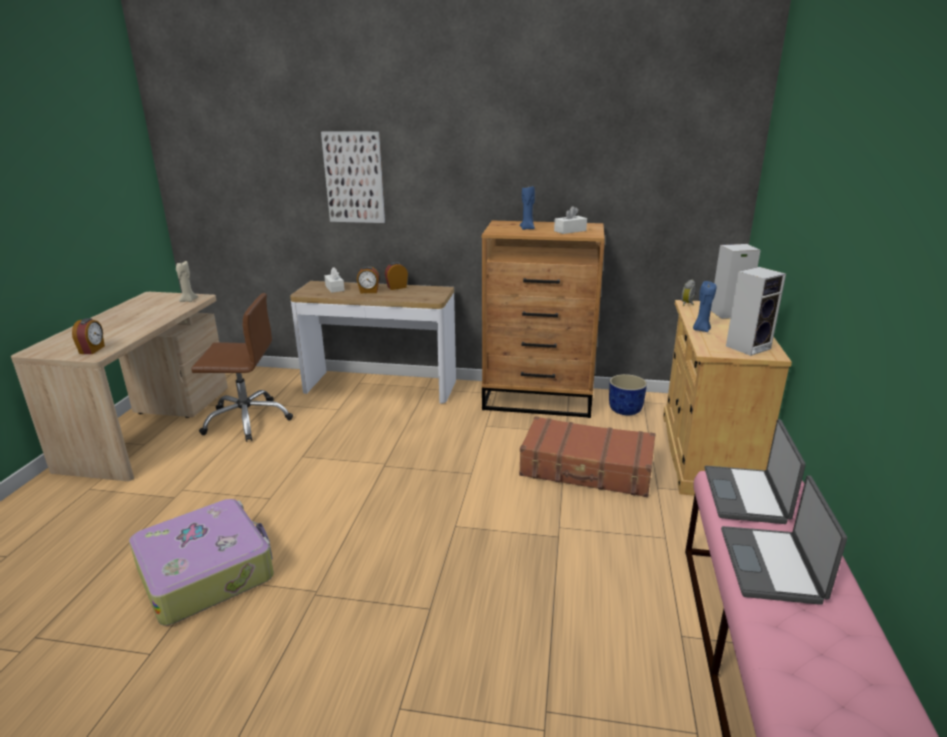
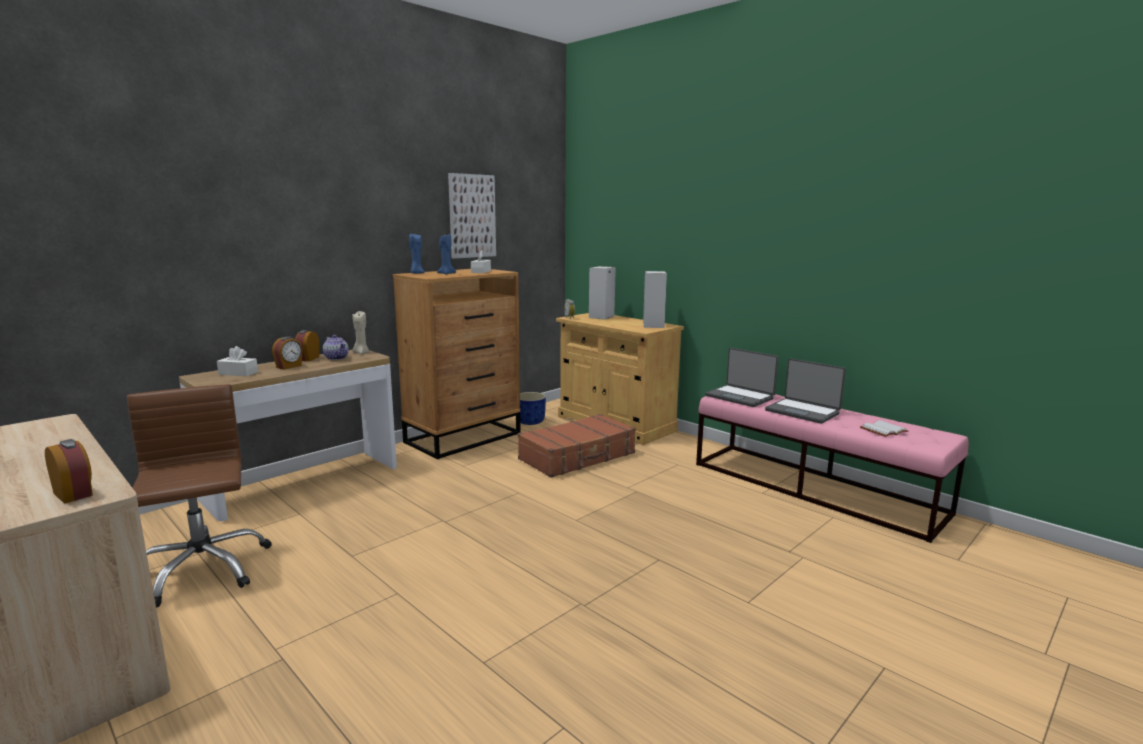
camera: 55 degrees left, 10 degrees down
(188, 300) = (47, 427): beige candle -> beige candle (361, 353)
(207, 571) = (471, 661): suitcase -> none
(247, 420) = (202, 569): brown office chair -> brown office chair turned 60 degrees counterclockwise
(354, 177) = (236, 237): picture -> picture (472, 216)
(412, 292) = (337, 358): none -> teapot
(701, 329) = (612, 325): blue candle -> blue candle (416, 273)
(813, 675) = (884, 431): none -> white book

